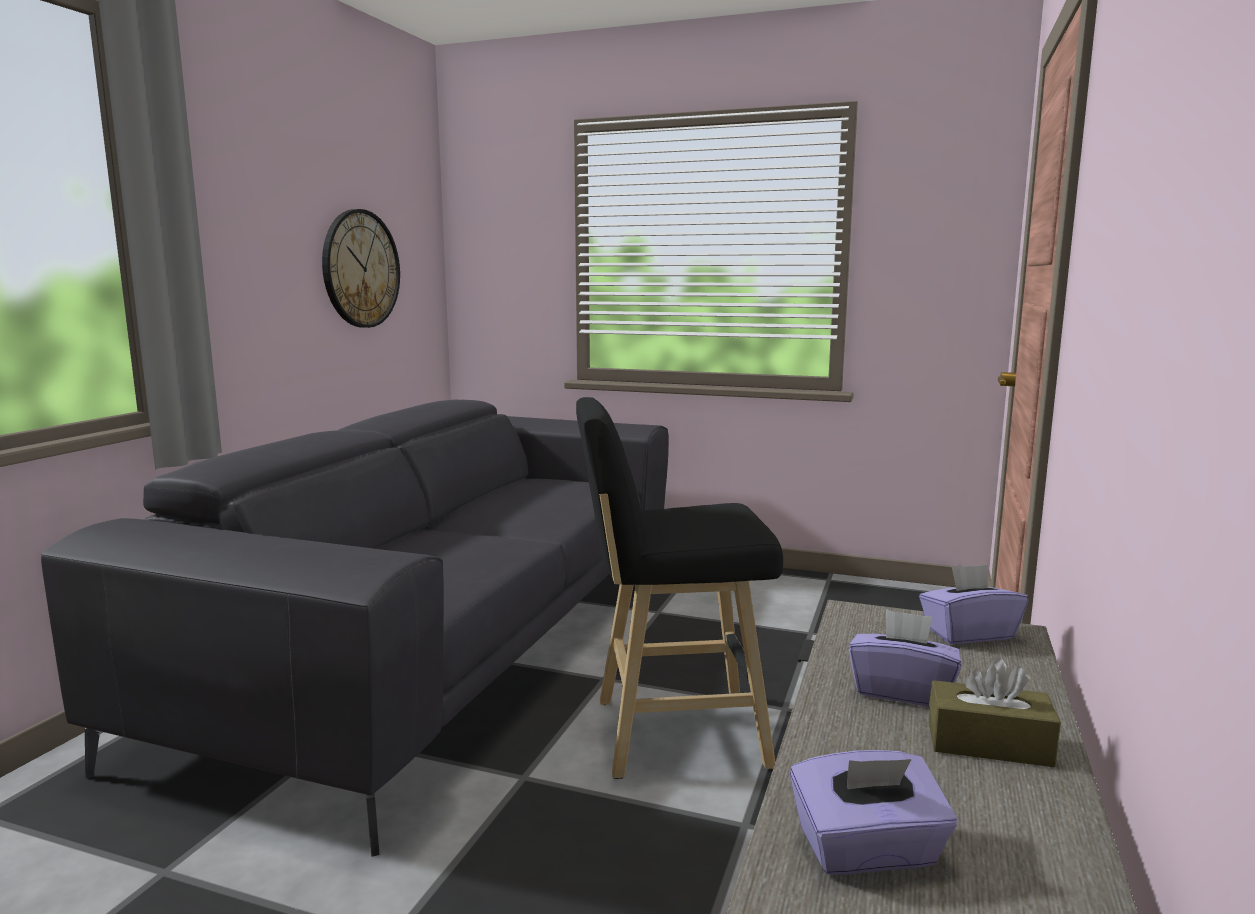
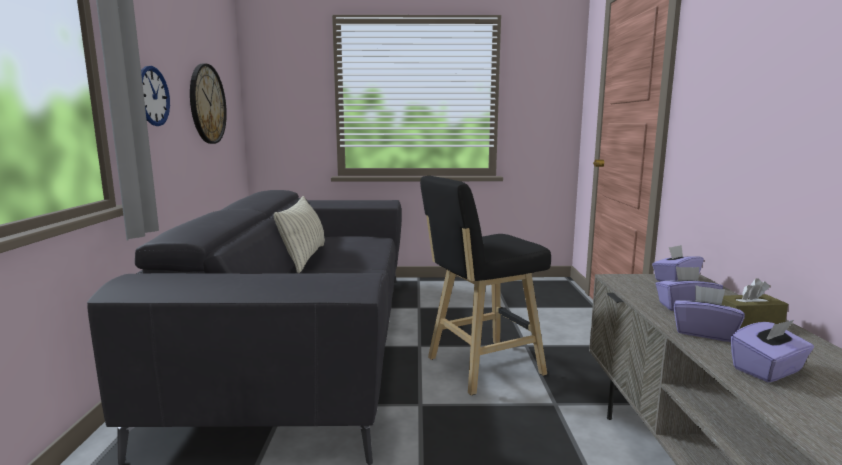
camera: 20 degrees left, 0 degrees up
(243, 264) = (153, 96): none -> wall clock
(456, 512) = (304, 258): none -> pillow
(858, 749) = (704, 333): none -> purple tissue box

